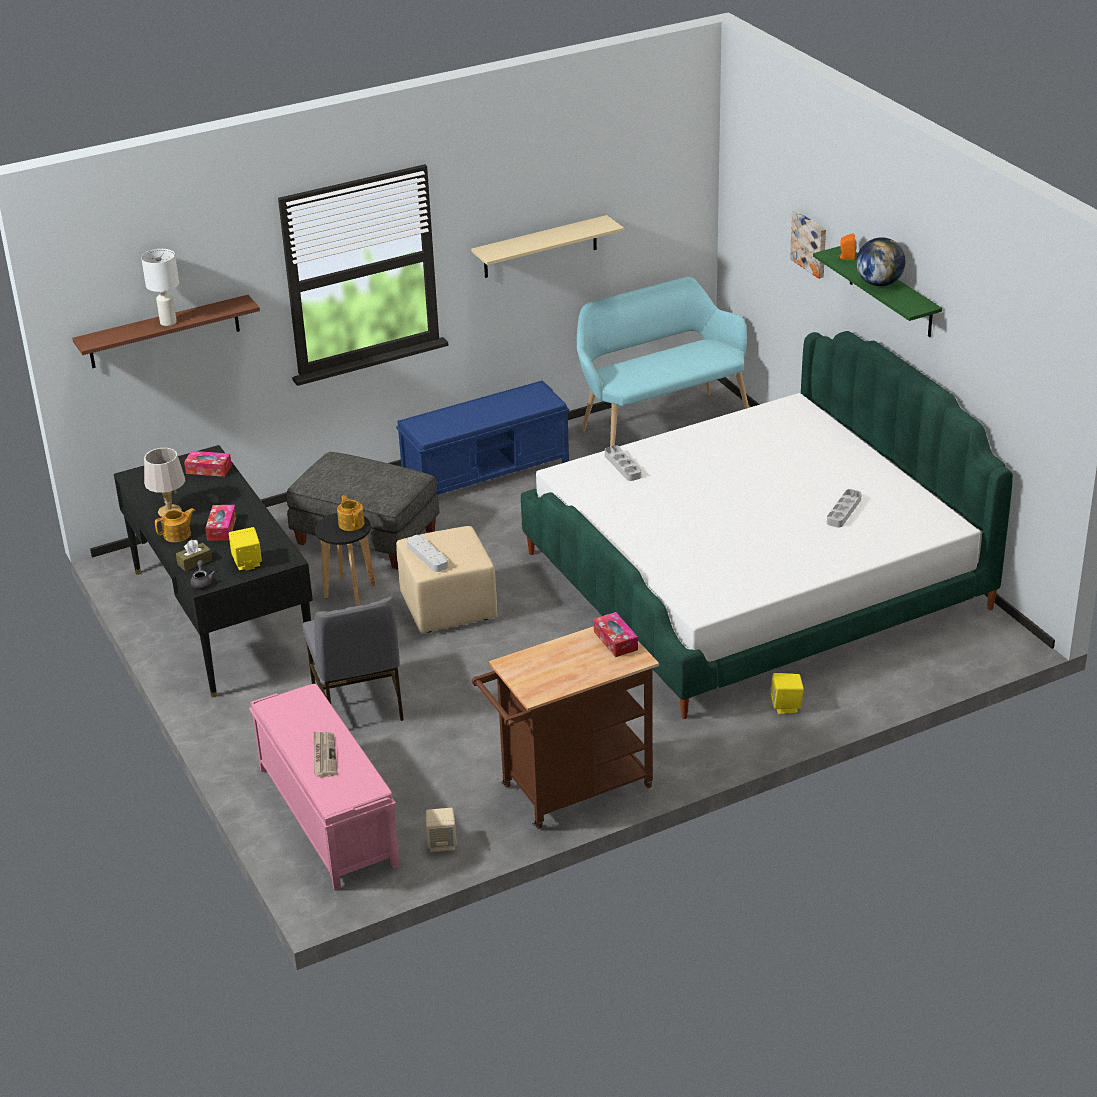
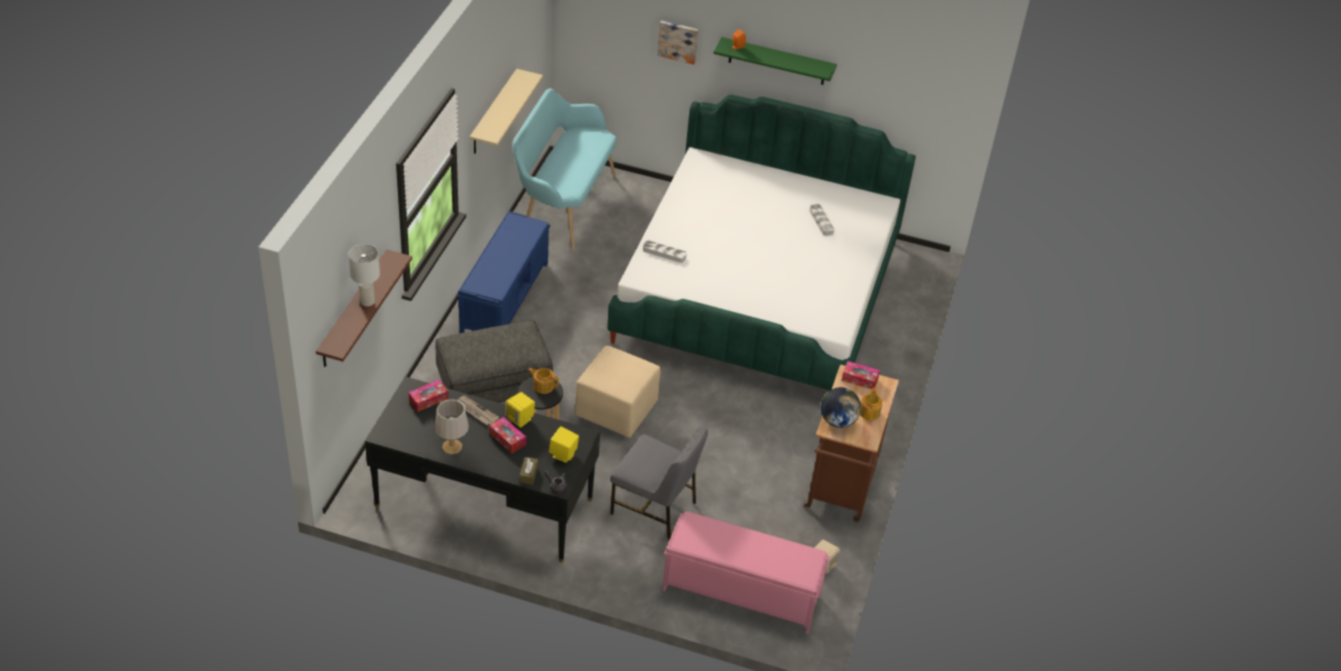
camera: 50 degrees left, 10 degrees up
(178, 535) = (486, 461): teapot -> teapot (869, 412)
(324, 755) = (759, 554): newspaper -> newspaper (476, 411)
(427, 556) = (616, 382): grey tray -> none
(786, 706) = (876, 364): yellow speaker -> yellow speaker (520, 419)
(879, 283) = (781, 60): globe -> globe (837, 421)

